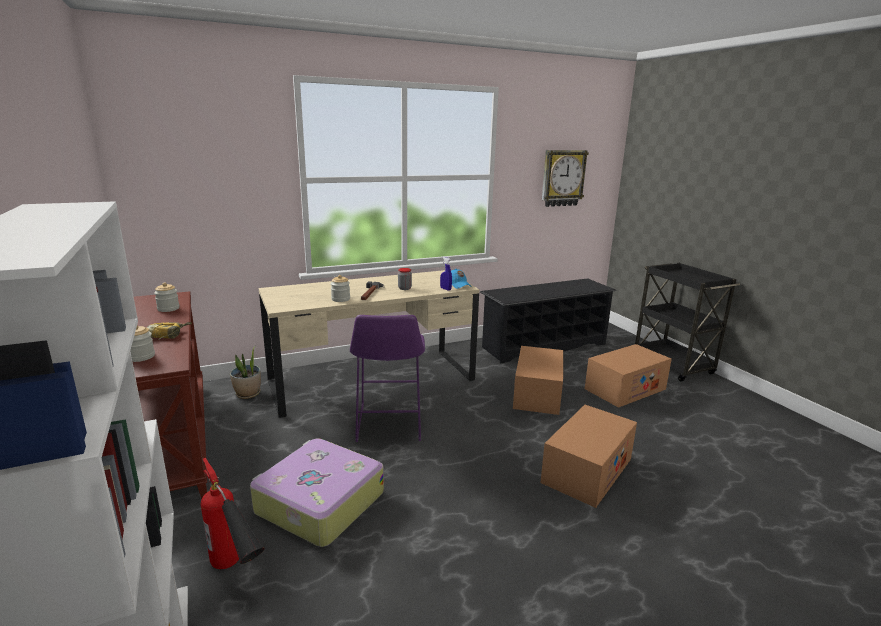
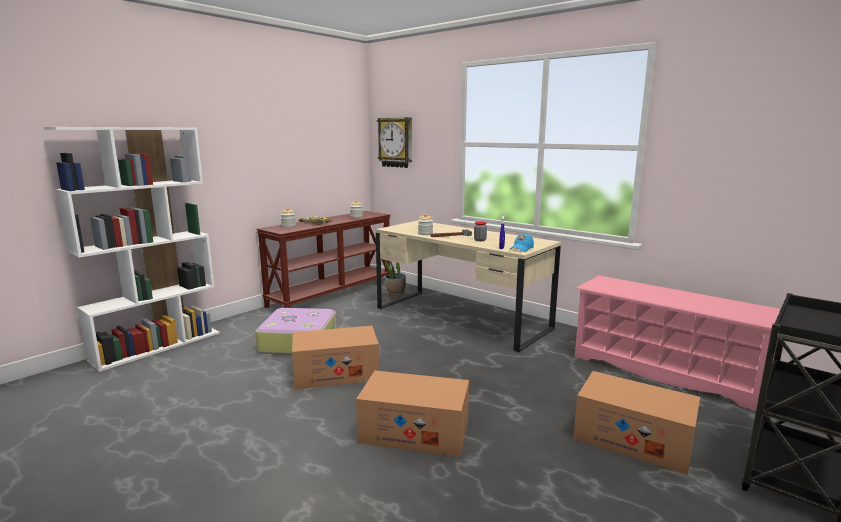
camera: 65 degrees right, 5 degrees down
(237, 575) = (231, 340): fire extinguisher -> none
(388, 425) = (402, 338): purple stool -> none
(537, 393) = (536, 385): cardboard box -> cardboard box (336, 373)
(543, 345) = (664, 371): black shoe rack -> pink shoe rack
(562, 178) = (764, 154): wall clock -> wall clock (396, 142)

